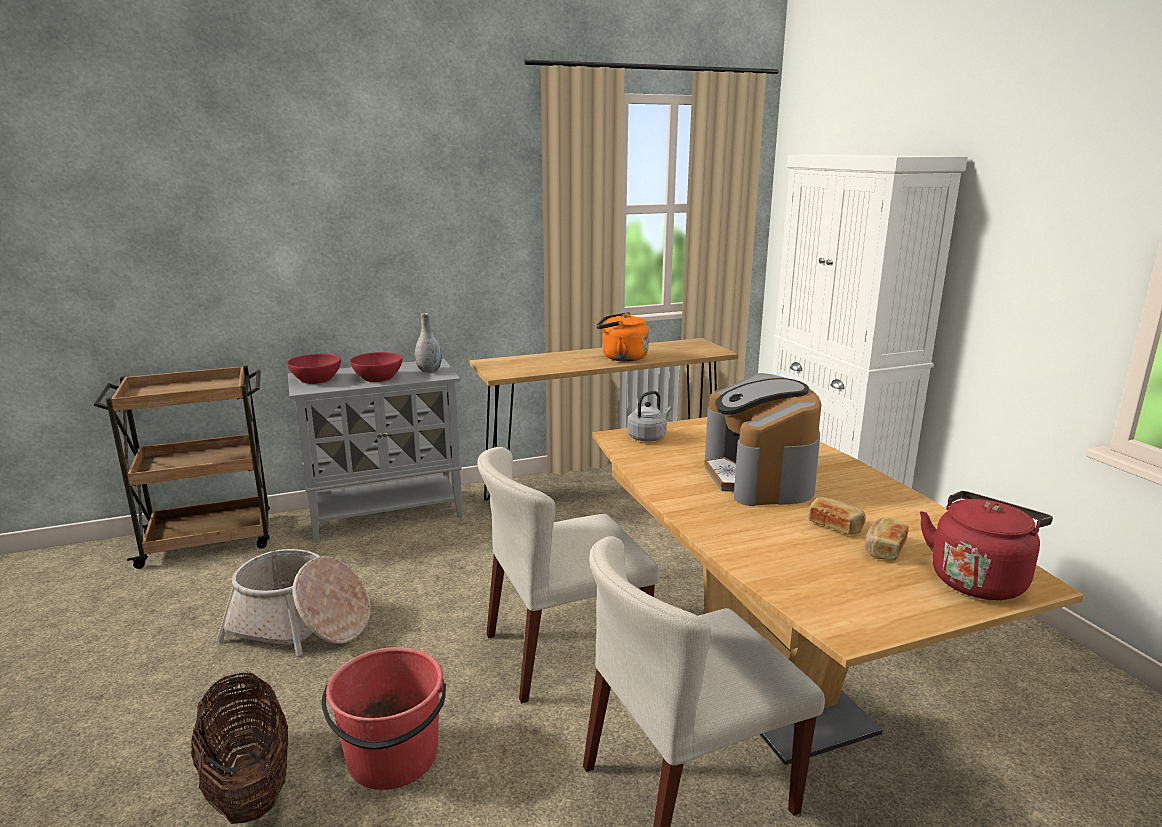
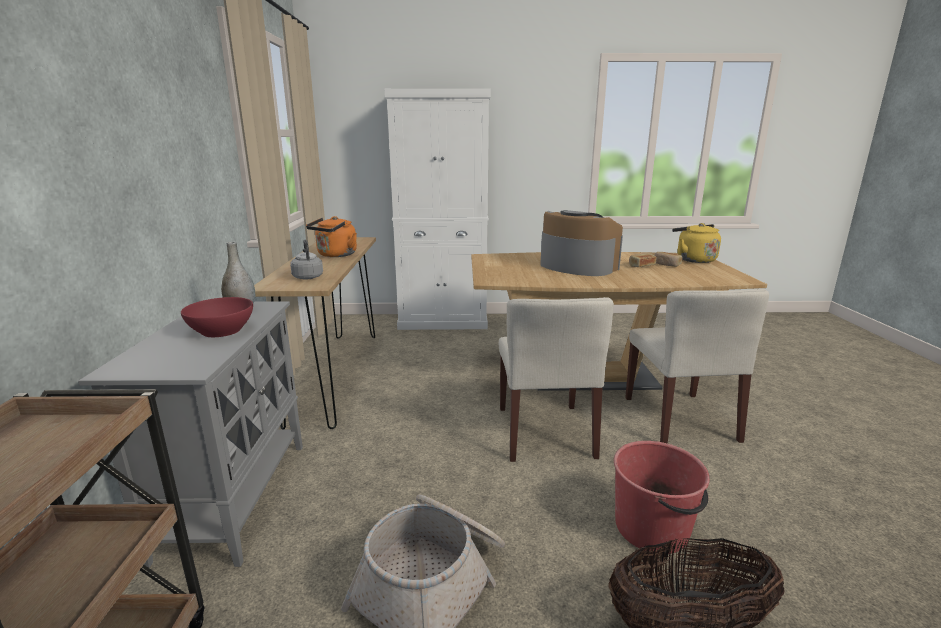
camera: 70 degrees left, 0 degrees up
(316, 379) = (160, 362): red bowl -> none
(648, 437) = (497, 275): grey kettle -> grey kettle (308, 277)
(759, 477) = (576, 267): coffee machine -> coffee machine turned 150 degrees counterclockwise
(978, 579) = (693, 259): red kettle -> yellow kettle

